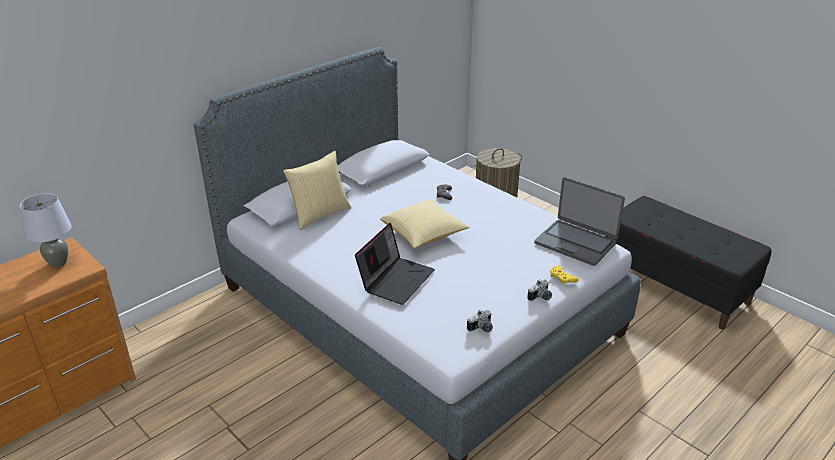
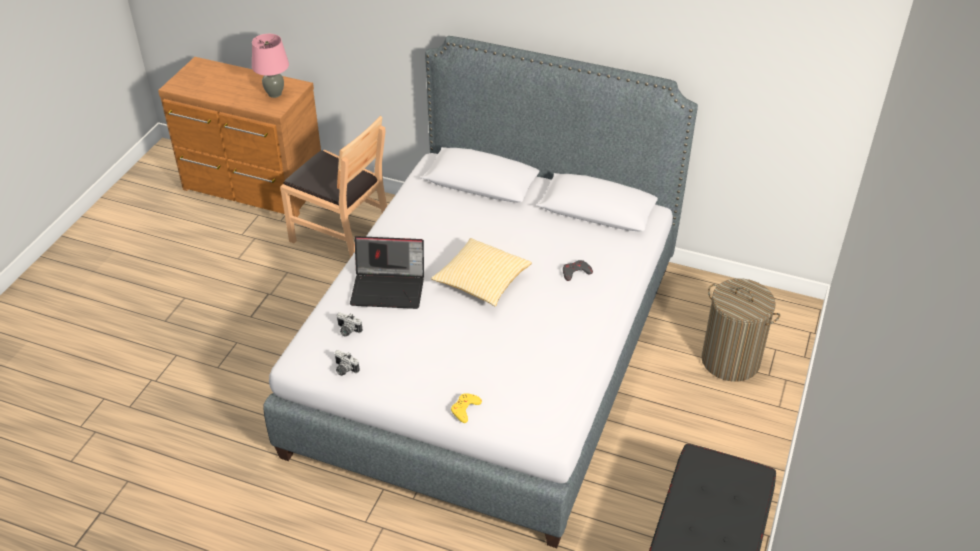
camera: 65 degrees right, 10 degrees up
(58, 263) = (274, 94): grey table lamp -> pink table lamp
(194, 353) = (341, 235): none -> brown chair
(319, 214) = (471, 200): pillow -> none
(541, 297) = (419, 401): camera -> camera (347, 331)
(575, 243) = (544, 406): laptop -> none

